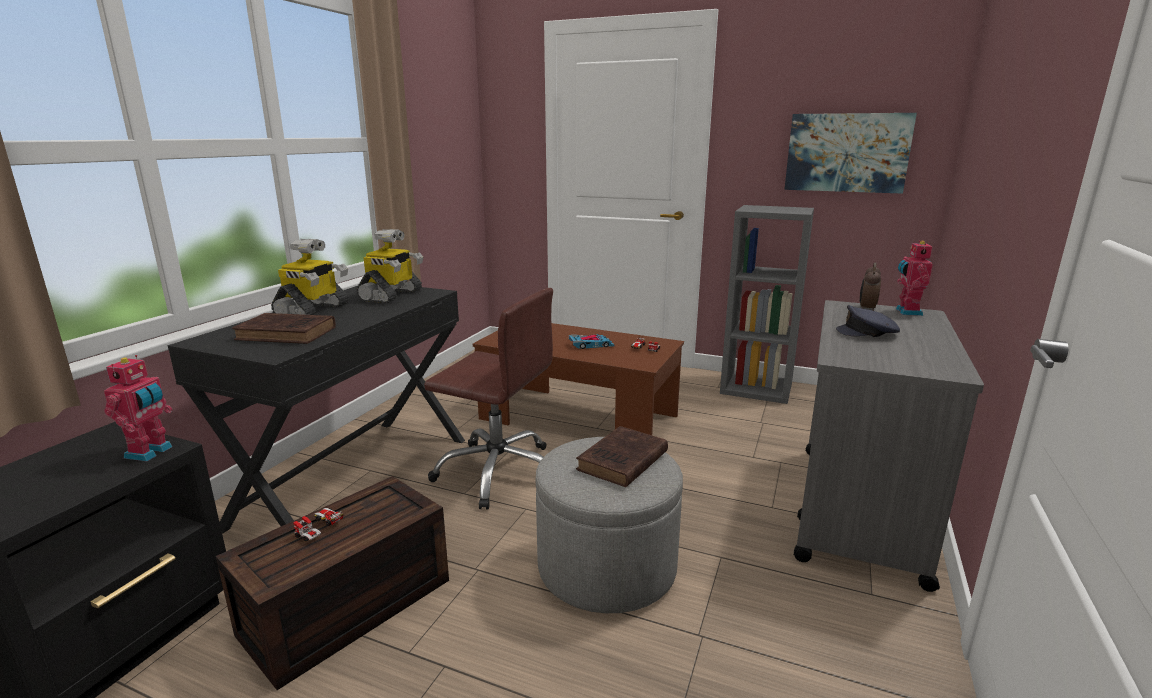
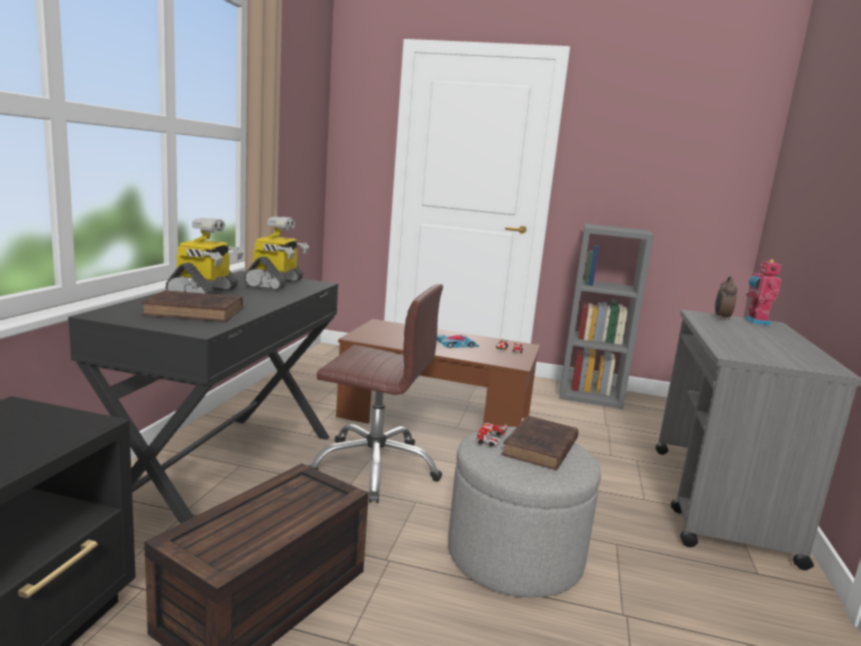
camera: 10 degrees left, 5 degrees down
(151, 452) = (76, 427): toy robot -> none
(319, 528) = (247, 513): toy car -> toy car (489, 438)
(847, 153) = (678, 183): picture -> none
(868, 333) = (738, 336): grey cap -> none

